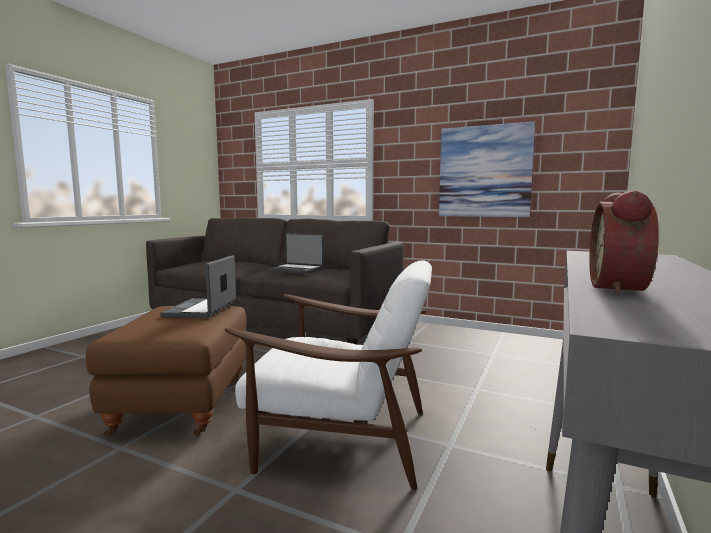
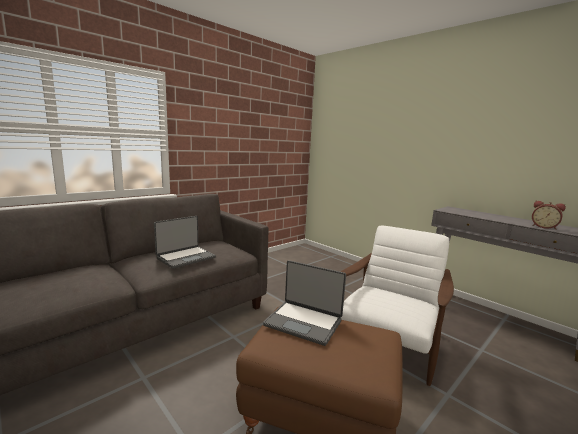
camera: 70 degrees left, 5 degrees up
(484, 171) = (252, 150): picture -> none

